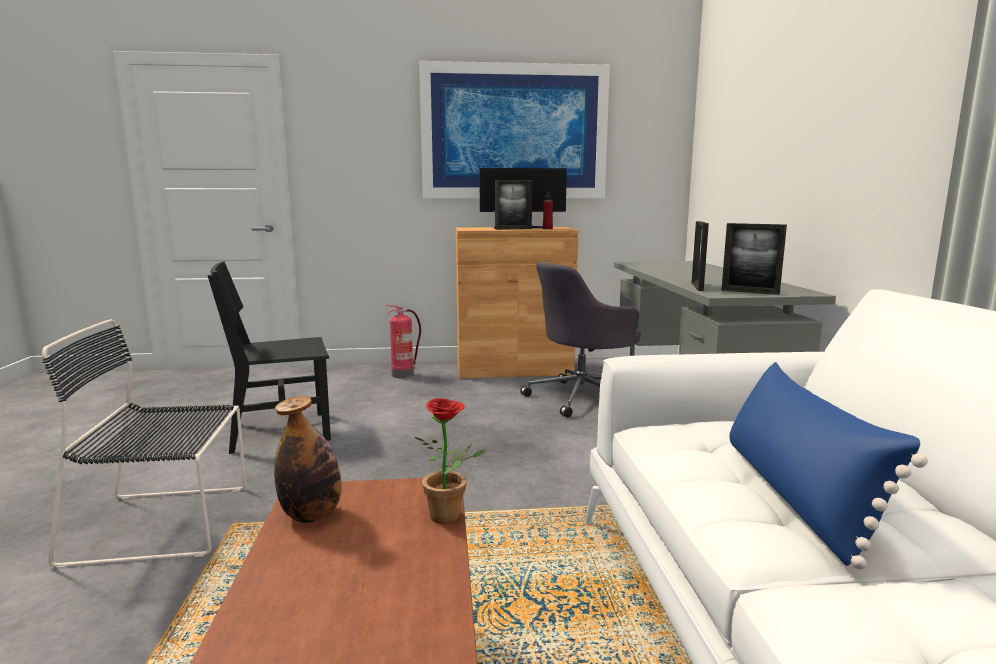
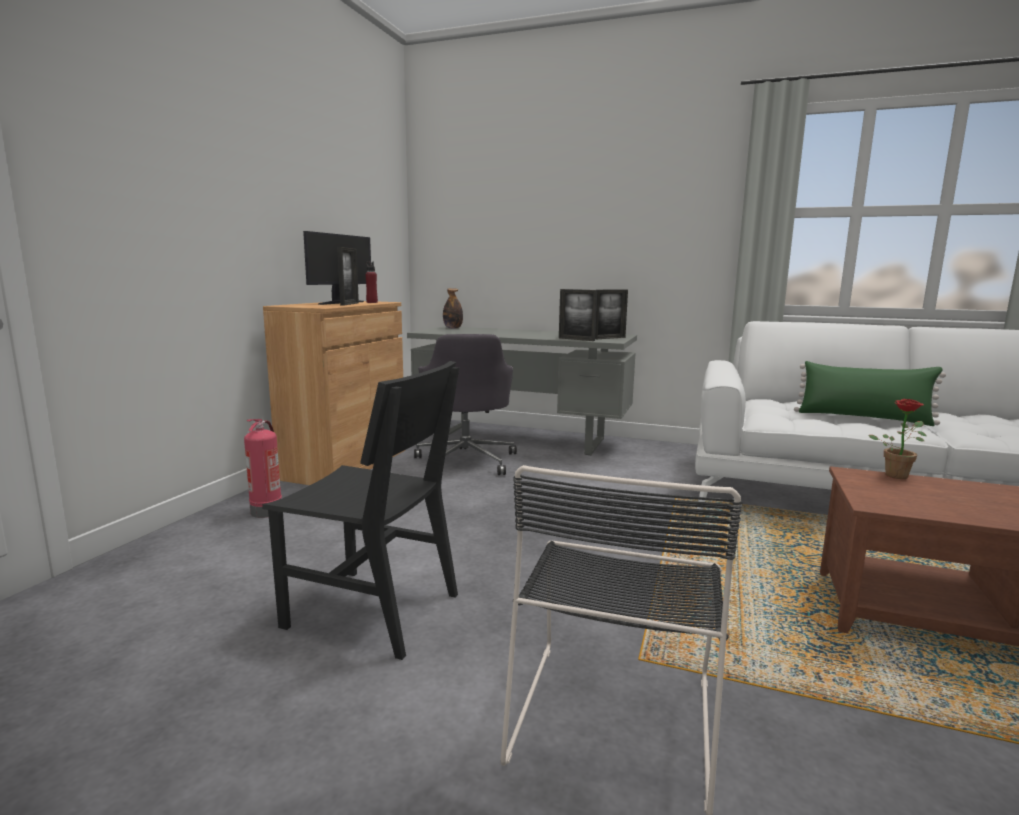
camera: 65 degrees left, 0 degrees up
(280, 431) = (372, 610): black chair -> black chair turned 75 degrees counterclockwise
(312, 515) = (910, 505): bottle -> bottle (453, 328)
(514, 132) = (300, 190): picture -> none
(795, 496) = (863, 418): blue pillow -> green pillow

